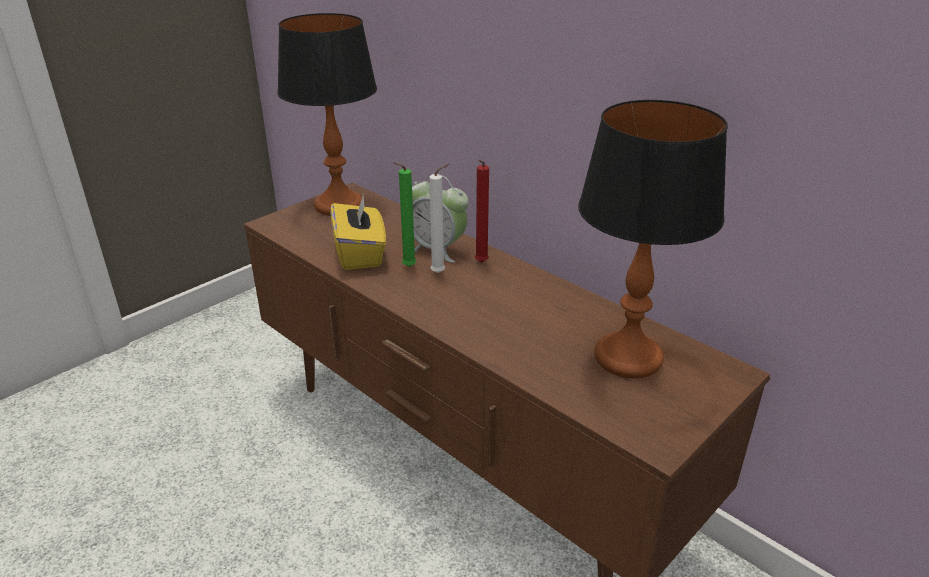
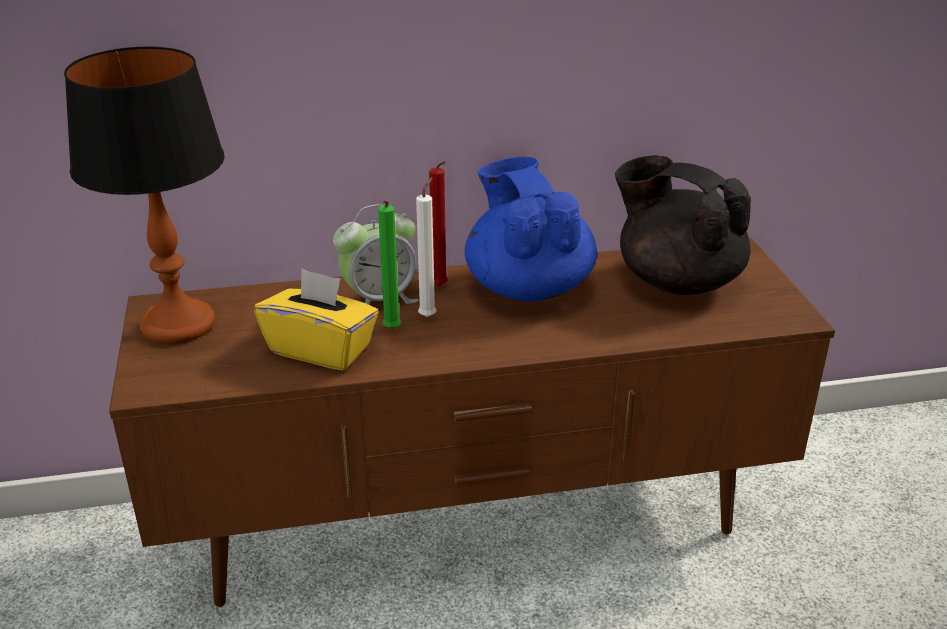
camera: 55 degrees left, 0 degrees up
(526, 294) = (528, 287): none -> blue teapot
(629, 357) = (676, 281): table lamp -> black teapot

